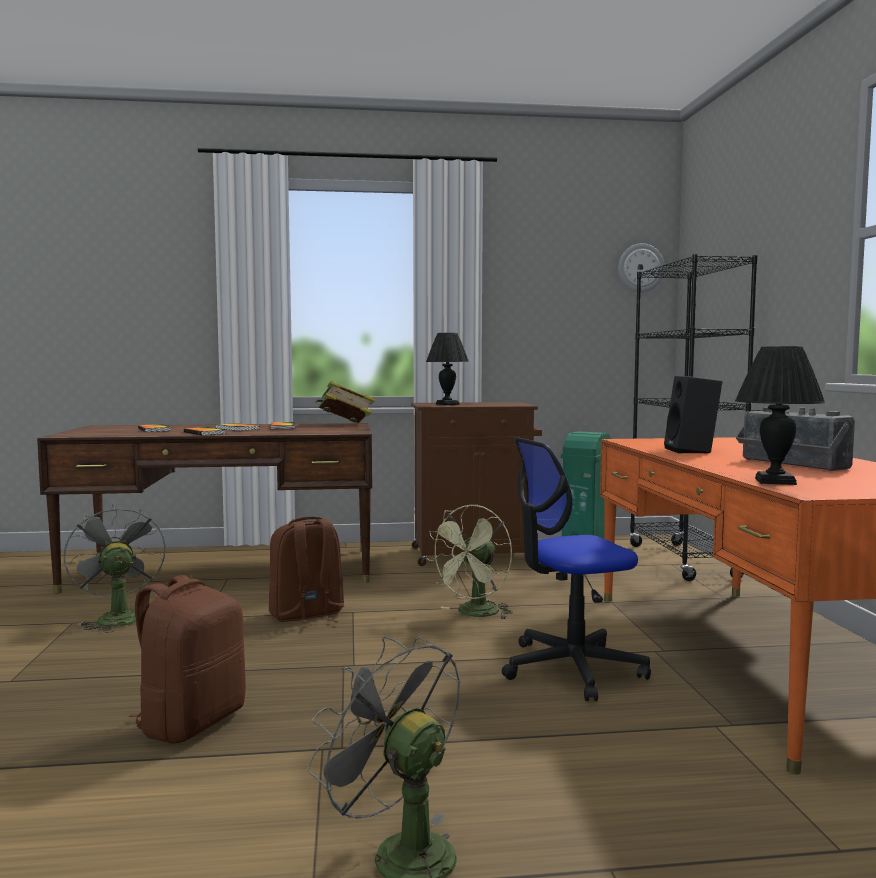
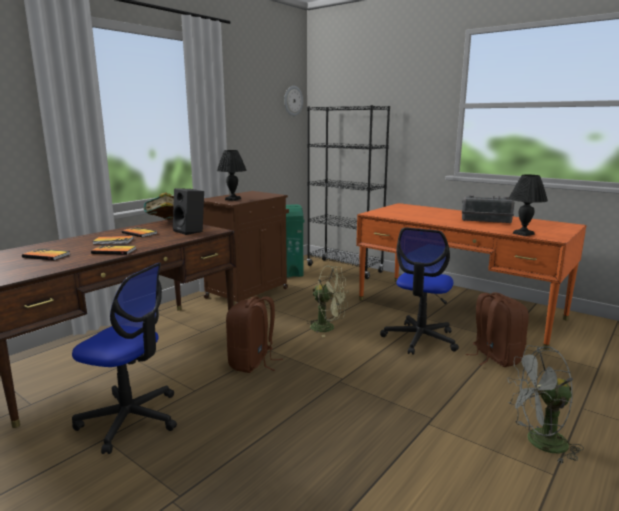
camera: 45 degrees left, 10 degrees up
(116, 617) = (130, 419): grey fan -> office chair
(191, 722) = (349, 448): brown backpack -> brown backpack (494, 357)
(474, 614) = (328, 328): green fan -> green fan turned 60 degrees counterclockwise
(692, 451) = (426, 218): black speaker -> black speaker (190, 231)

